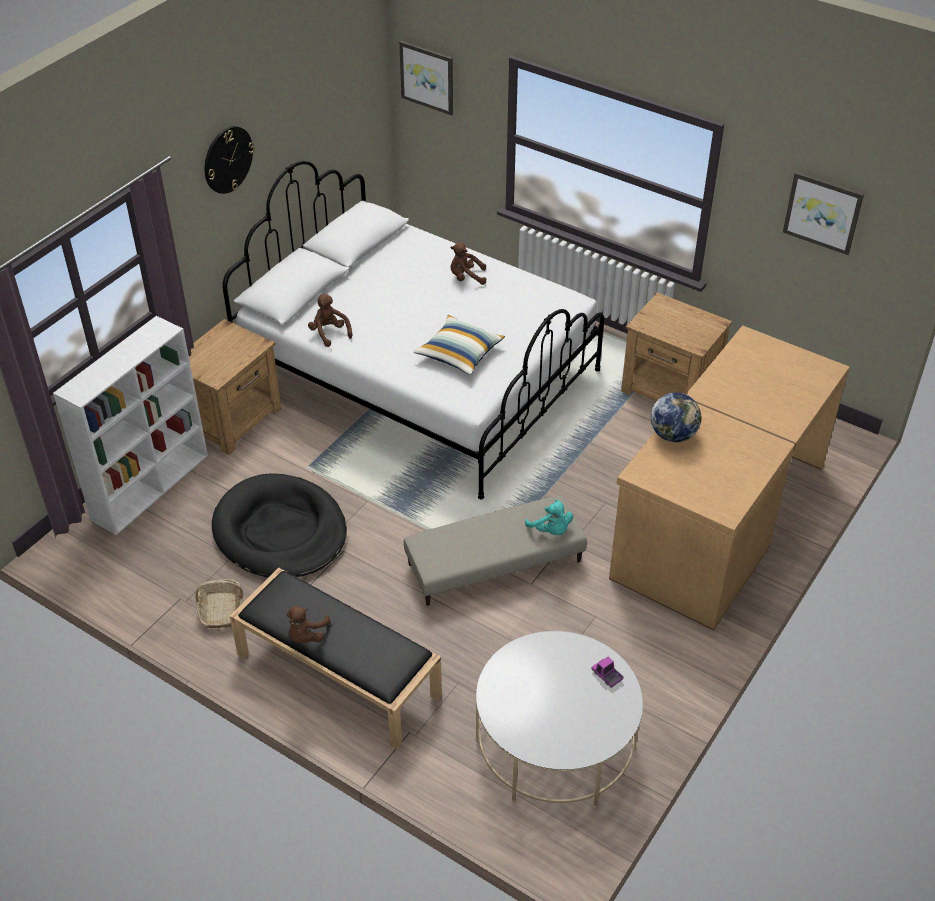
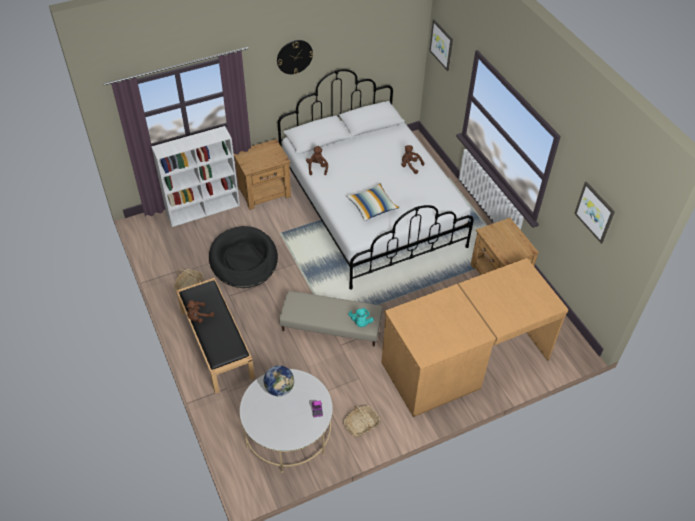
camera: 30 degrees right, 5 degrees up
(652, 678) = (361, 425): none -> basket
(673, 435) = (433, 301): globe -> globe (279, 388)

